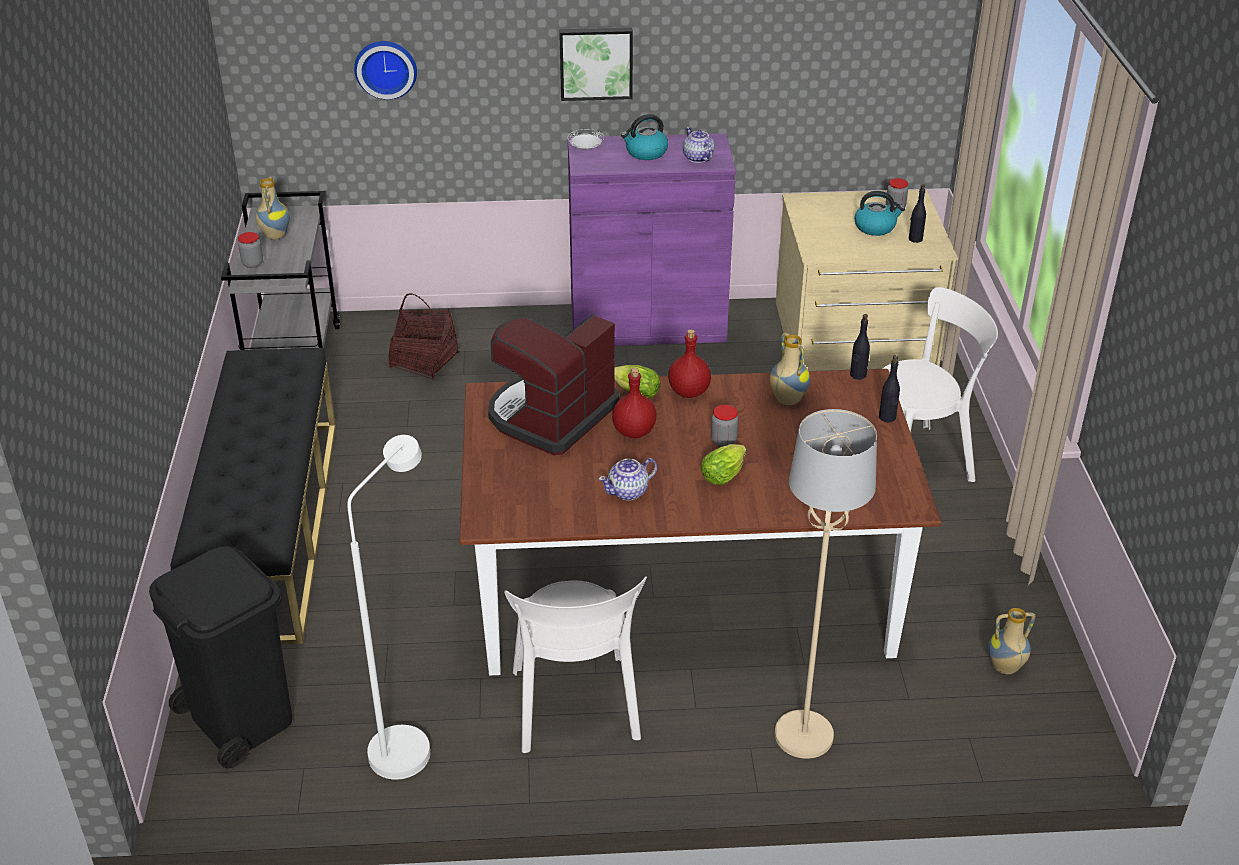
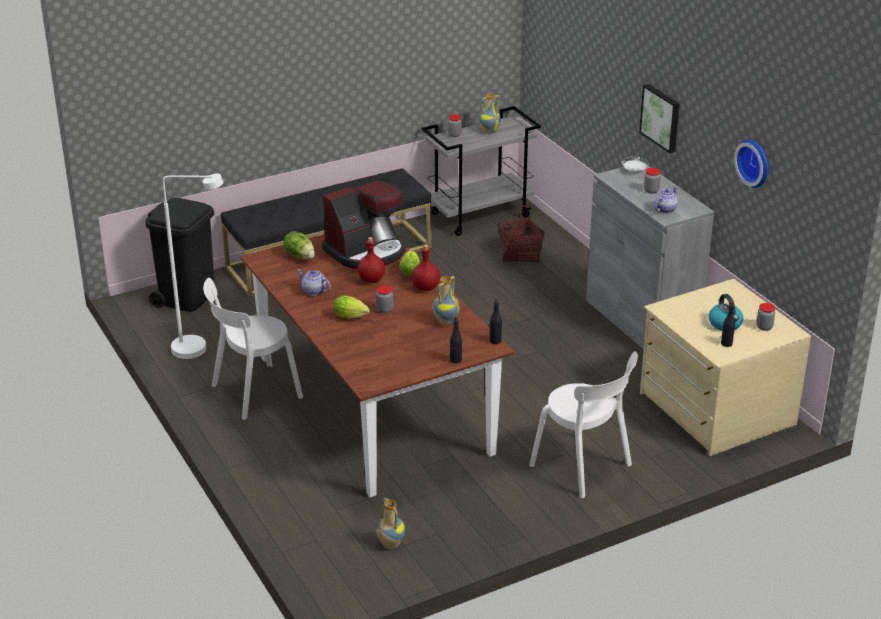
camera: 65 degrees right, 5 degrees down
(386, 68) = (578, 63): wall clock -> wall clock (755, 162)
(513, 479) = (300, 256): none -> lettuce
(551, 416) = (366, 251): coffee machine -> coffee machine turned 135 degrees clockwise
(645, 153) = (651, 190): kettle -> jar
(647, 323) = (641, 320): purple cabinet -> grey cabinet
(804, 736) = (279, 476): beige floor lamp -> none

